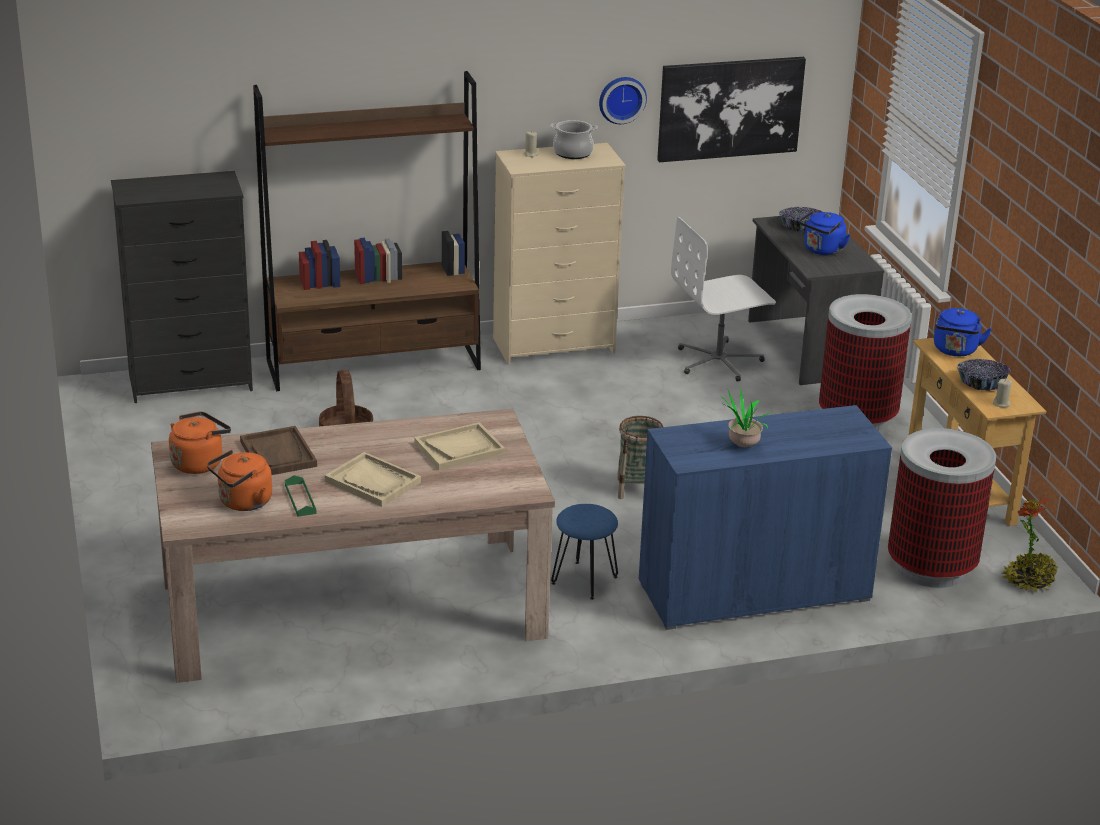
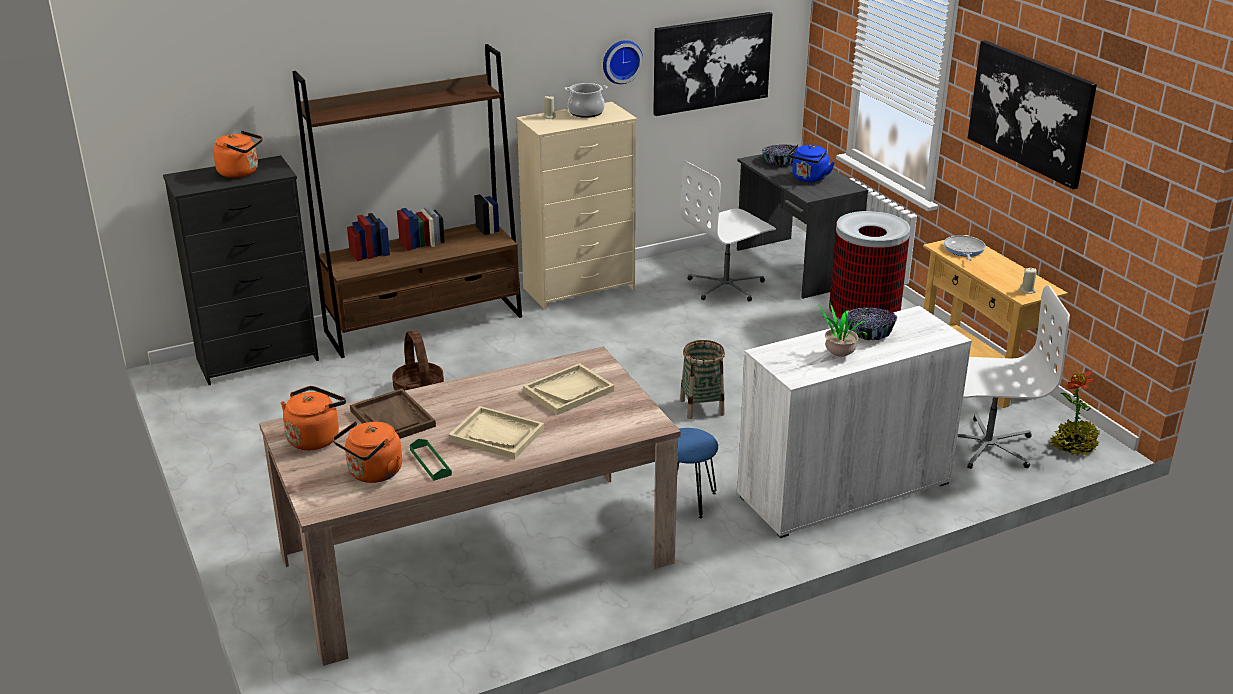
camera: 10 degrees left, 0 degrees up
(188, 186) = (241, 172): none -> orange kettle
(754, 591) = (843, 489): blue cabinet -> white cabinet
(931, 567) = (987, 445): trash can -> white office chair
(955, 351) = (963, 250): blue kettle -> frying pan
(981, 383) = (1001, 275): bowl -> bowl (868, 333)
(1029, 207) = (1030, 112): none -> picture

